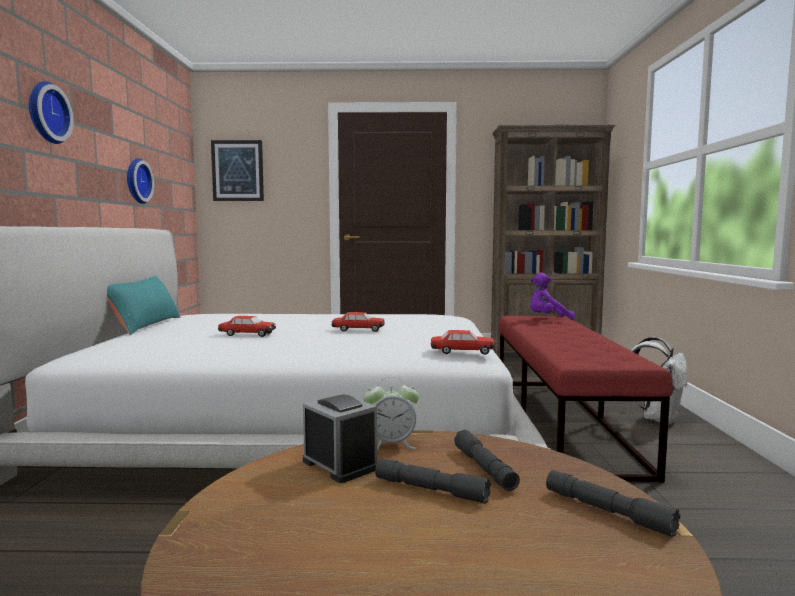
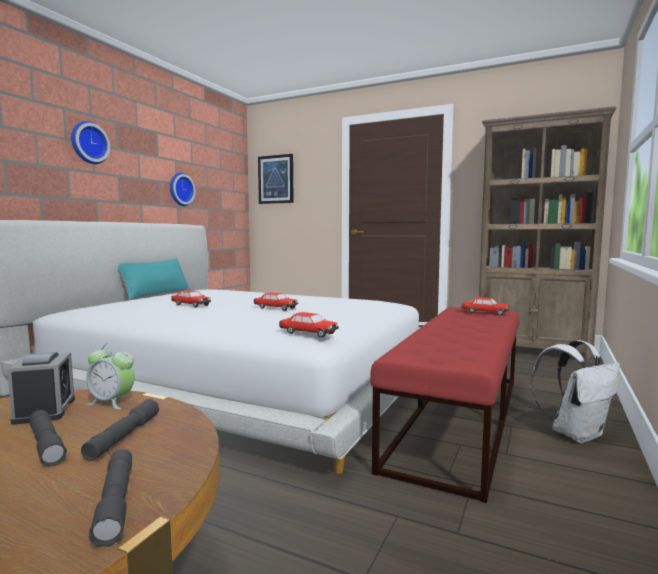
camera: 25 degrees right, 0 degrees up
(548, 319) = (484, 313): purple plush toy -> toy car

